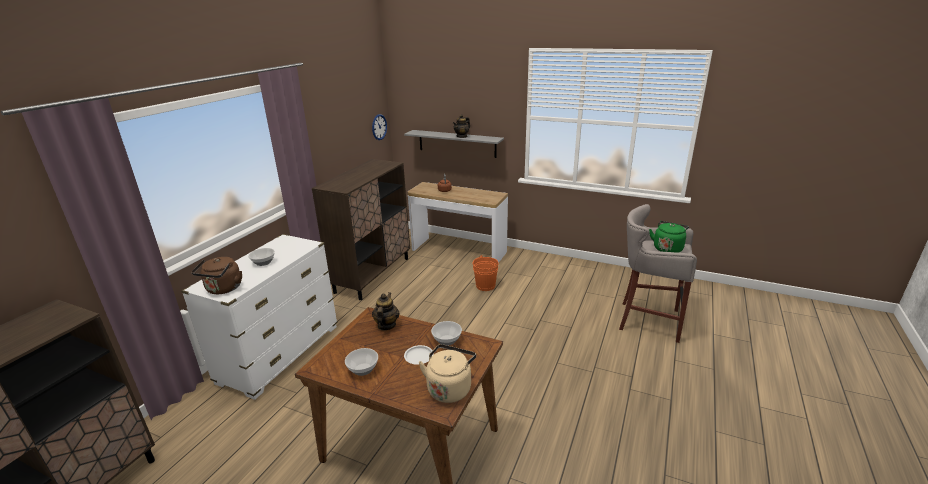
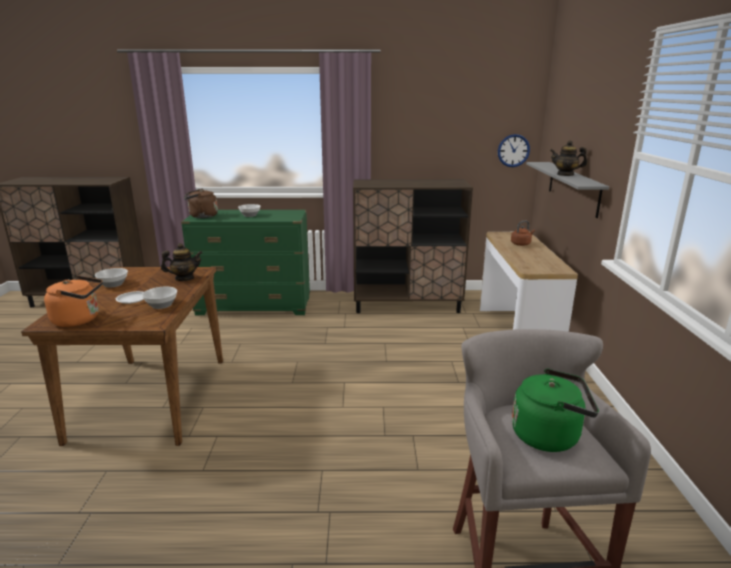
camera: 65 degrees right, 5 degrees down
(280, 354) = (254, 306): white dresser -> green dresser
(450, 388) = (79, 320): beige kettle -> orange kettle
(485, 286) = (455, 373): orange bucket -> none

